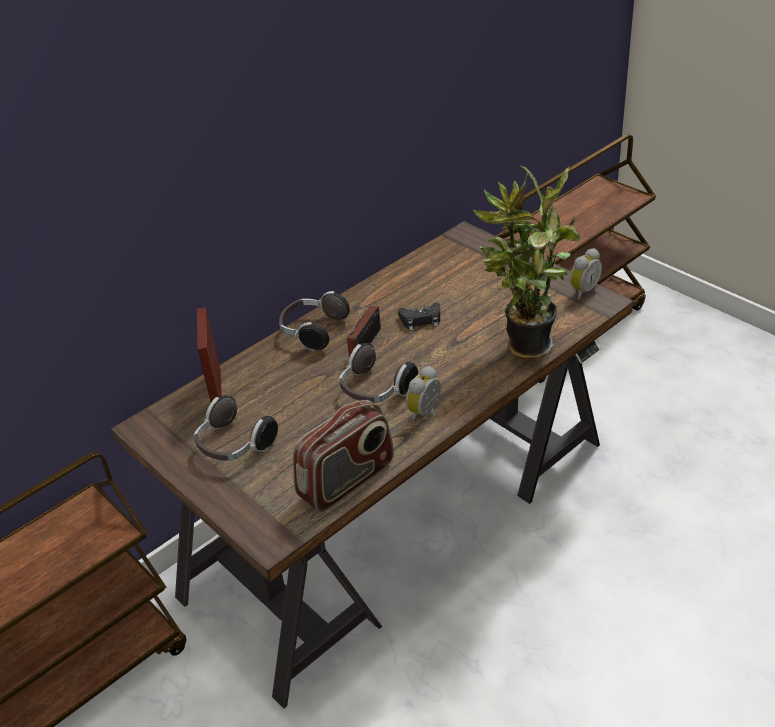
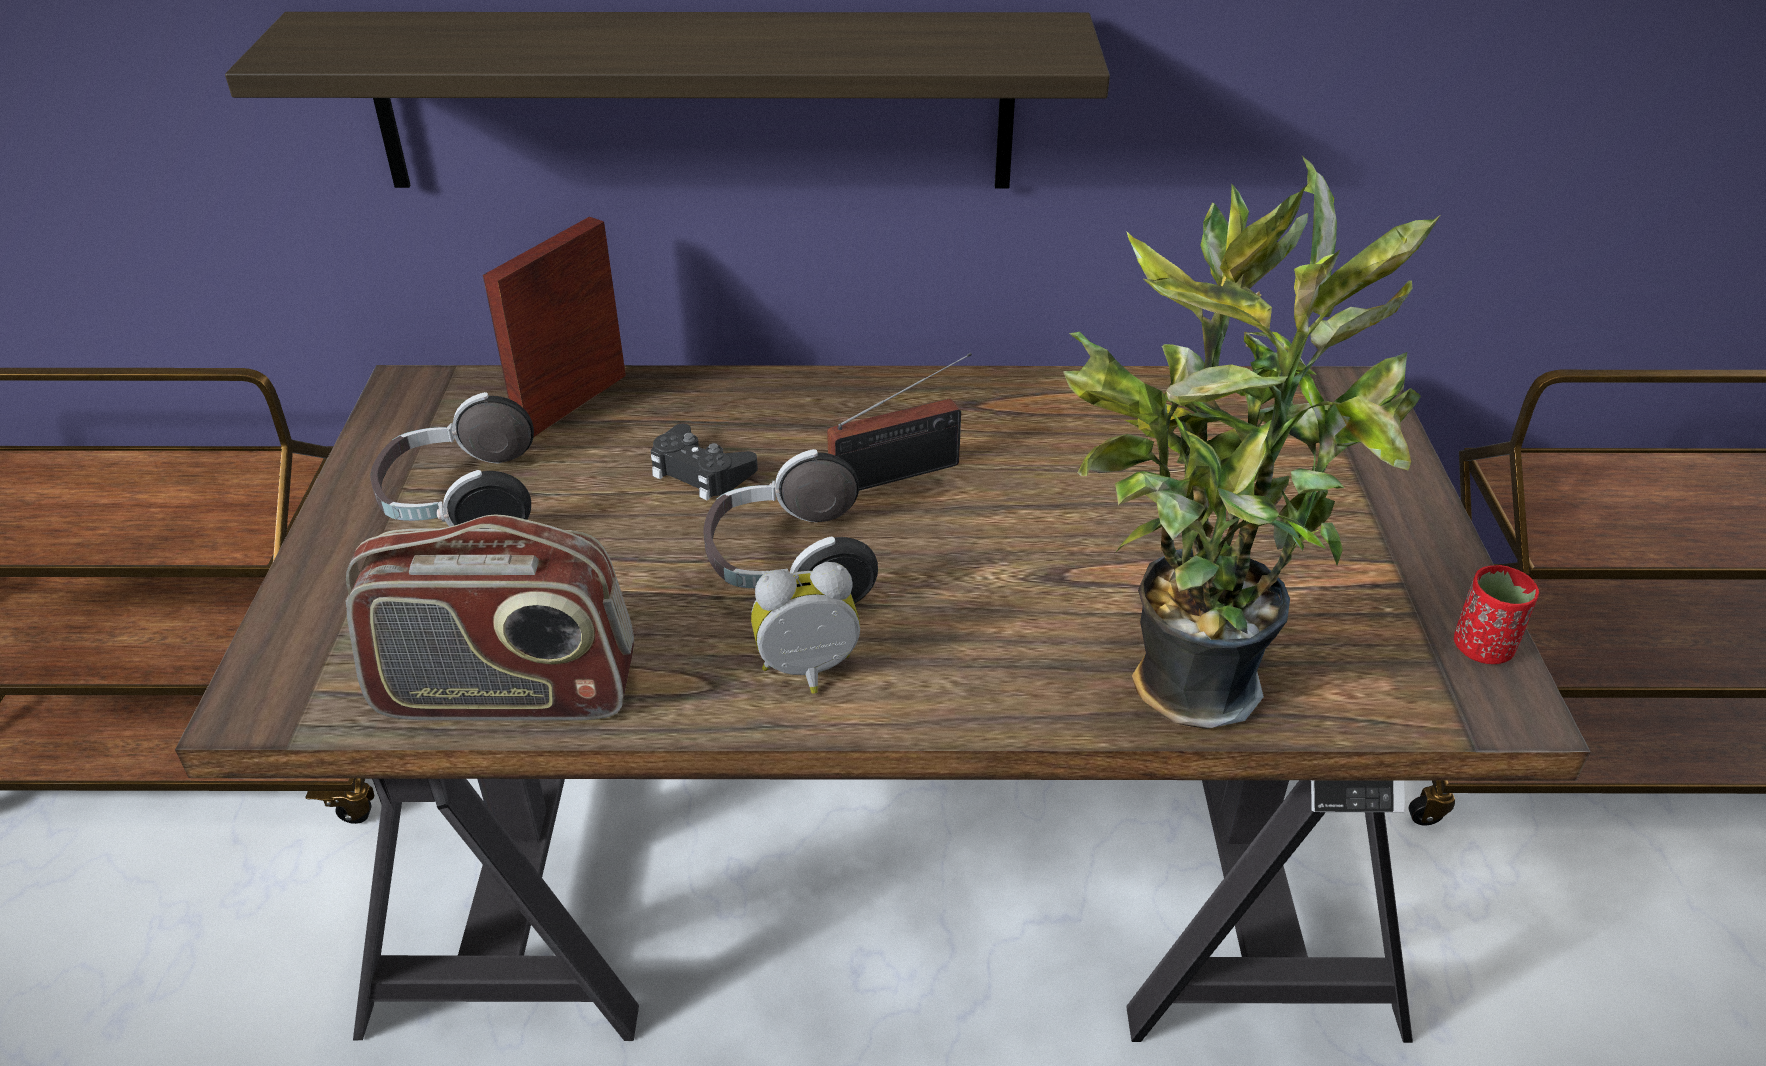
camera: 40 degrees right, 0 degrees up
(220, 241) = (695, 102): none -> shelf
(312, 331) = (844, 400): headphones -> none
(421, 320) = (1051, 494): black game controller -> black game controller (700, 471)
(582, 290) = (1482, 648): alarm clock -> red cup

